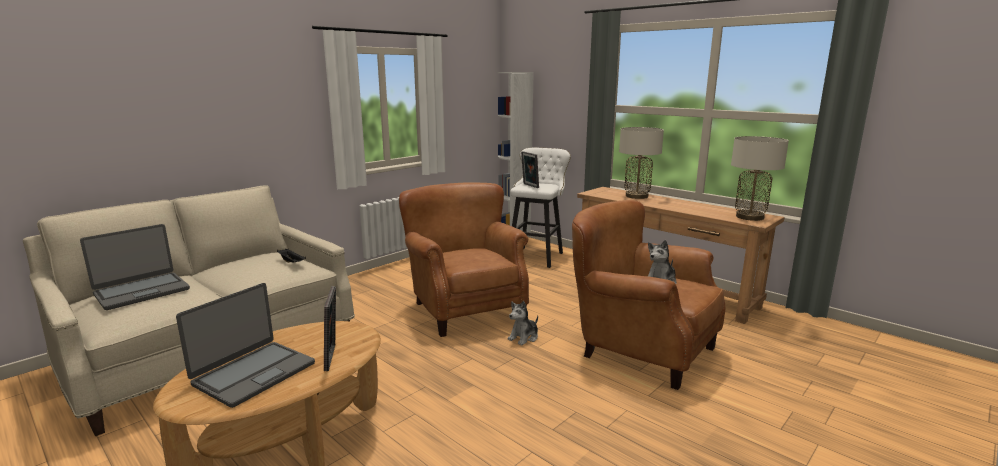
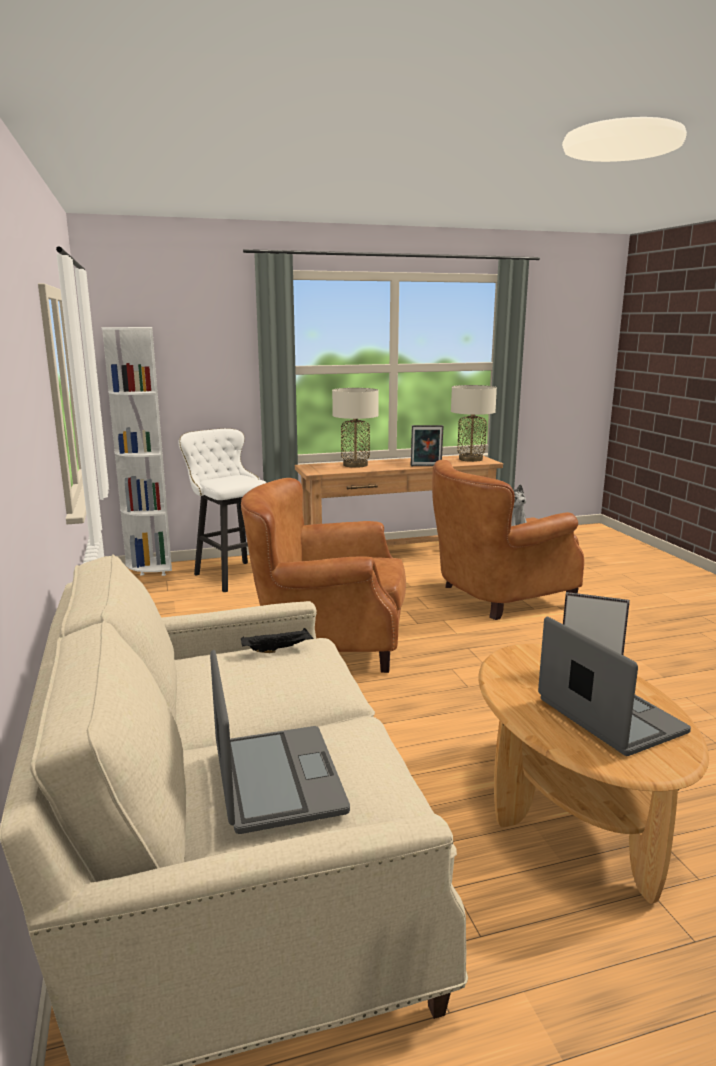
camera: 60 degrees left, 0 degrees up
(524, 337) = (431, 634): plush toy -> none
(529, 186) = (229, 482): picture frame -> picture frame (426, 466)

